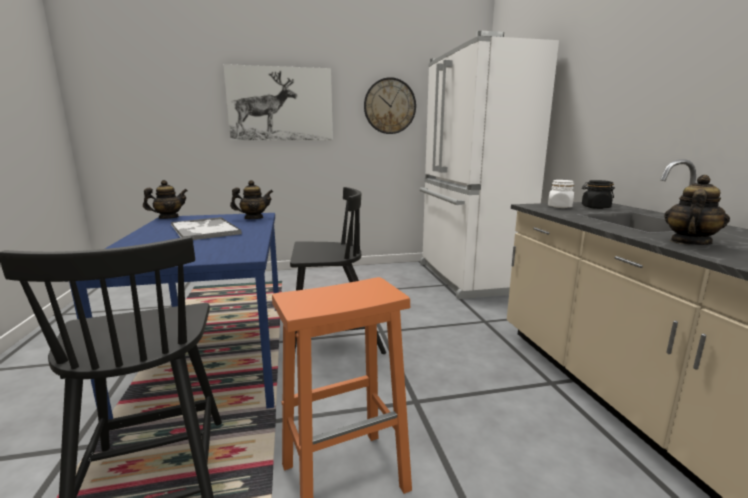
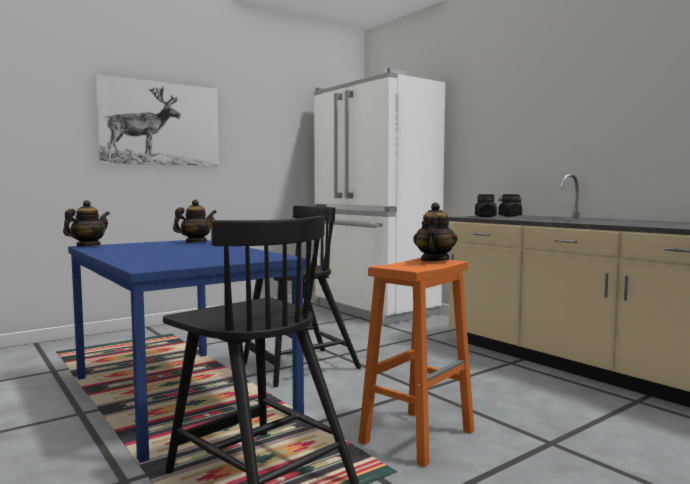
camera: 25 degrees left, 10 degrees down
(204, 230) = (171, 249): tray -> none
(389, 106) = (276, 132): wall clock -> none
(560, 207) = (485, 216): white jar -> black jar
(689, 242) = (600, 222): teapot -> teapot (434, 260)

